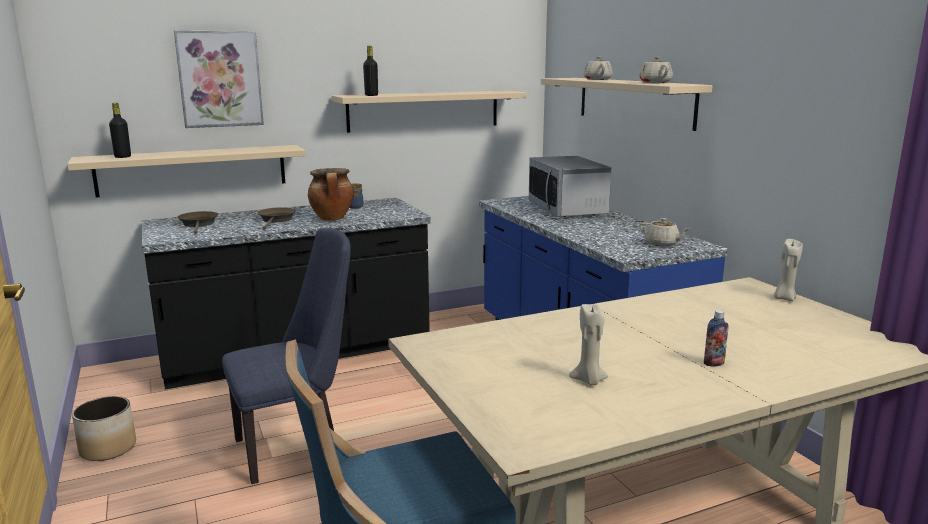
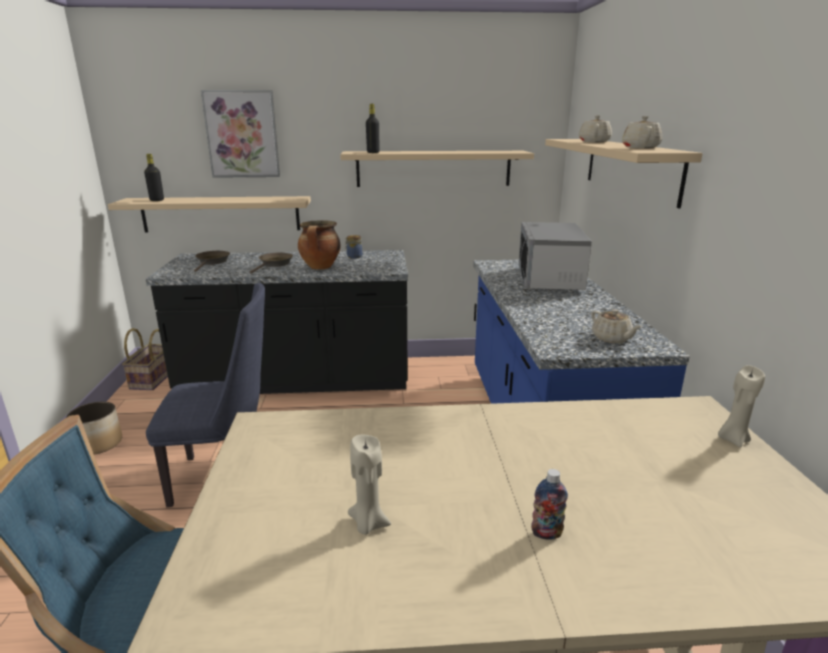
camera: 20 degrees right, 5 degrees up
(113, 378) = (152, 379): none -> basket

